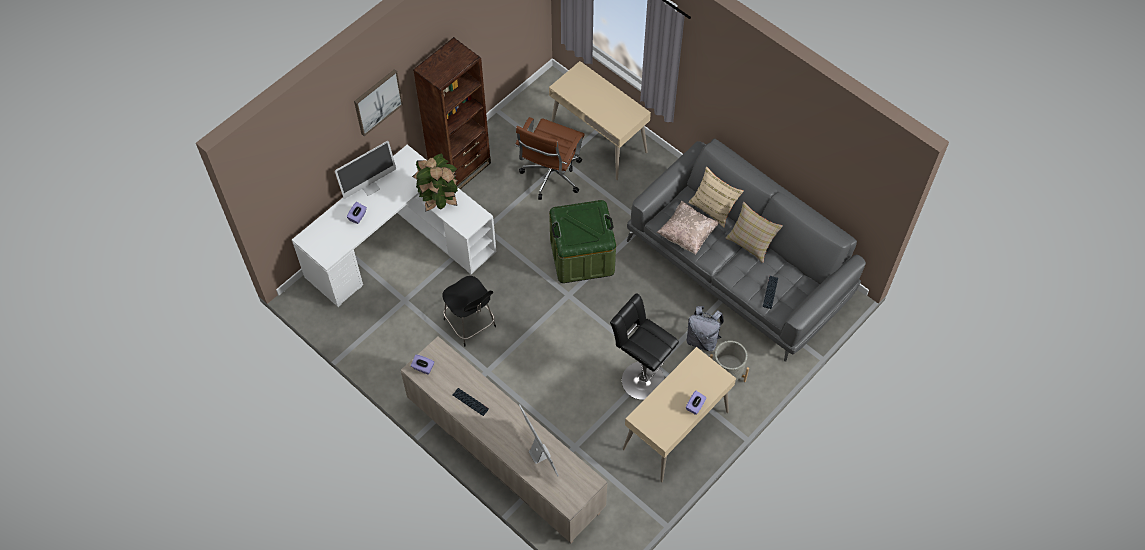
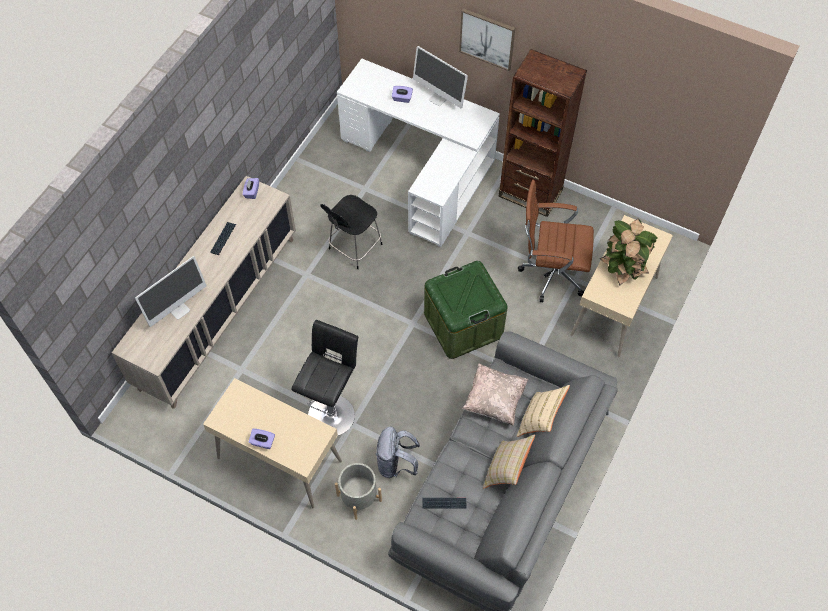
camera: 75 degrees right, 0 degrees up
(439, 199) = (447, 157): potted plant -> potted plant (623, 269)

